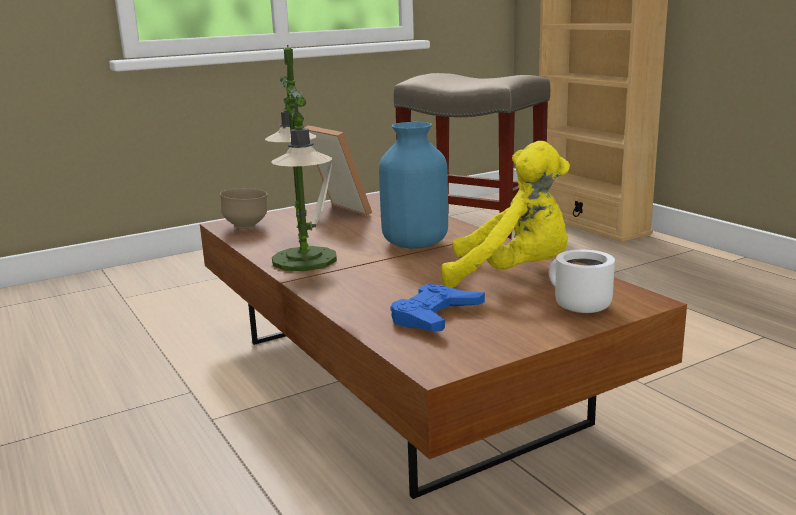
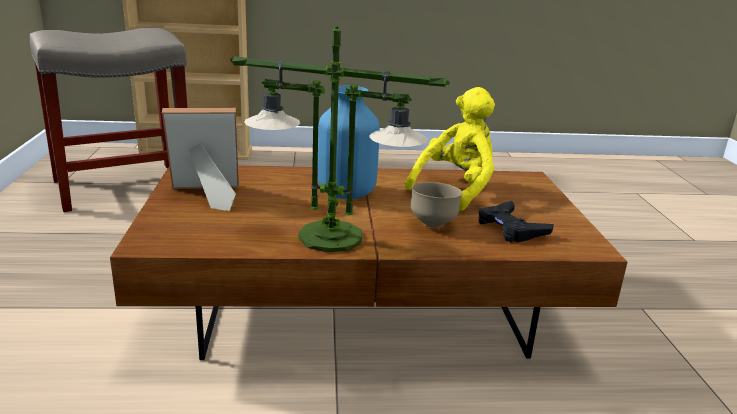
camera: 65 degrees left, 5 degrees up
(247, 227) = (177, 237): brown bowl -> brown bowl (433, 224)
(435, 316) = (511, 228): blue game controller -> black game controller
(577, 305) = (525, 191): white mug -> none

